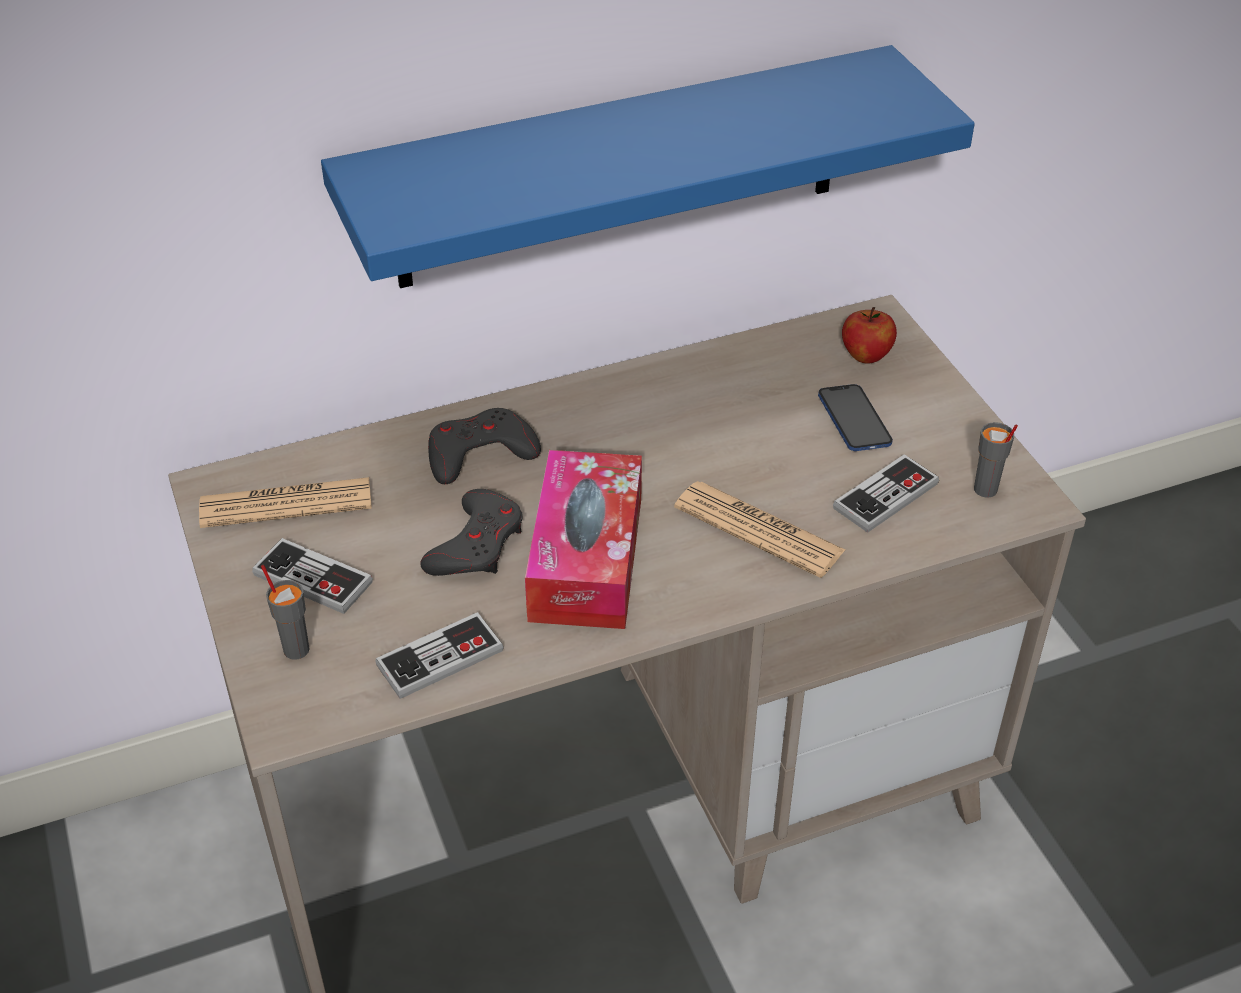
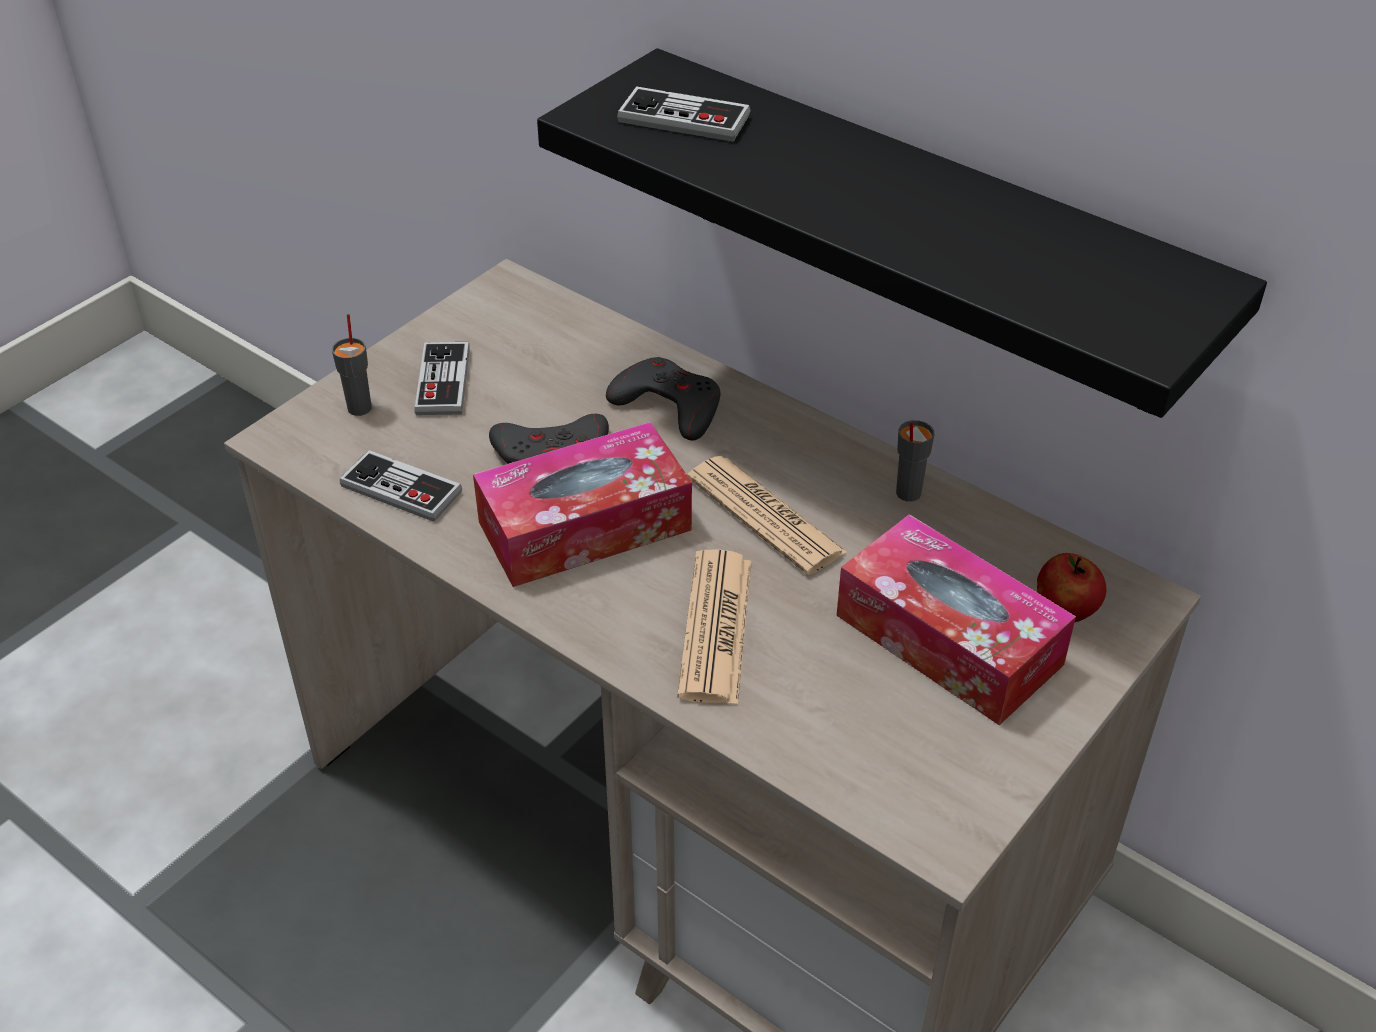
camera: 60 degrees right, 0 degrees up
(286, 504) = (518, 329): newspaper -> newspaper (765, 515)
(620, 169) = (922, 232): blue shelf -> black shelf
(854, 420) = (948, 639): phone -> tissue box
(885, 496) = (847, 708): game controller -> game controller (684, 119)
(985, 490) = (930, 791): grey cup -> grey cup (907, 493)

